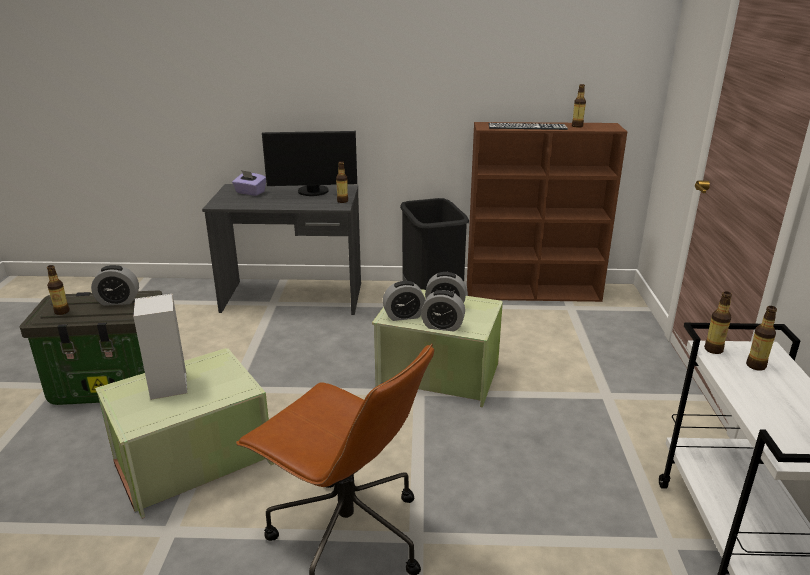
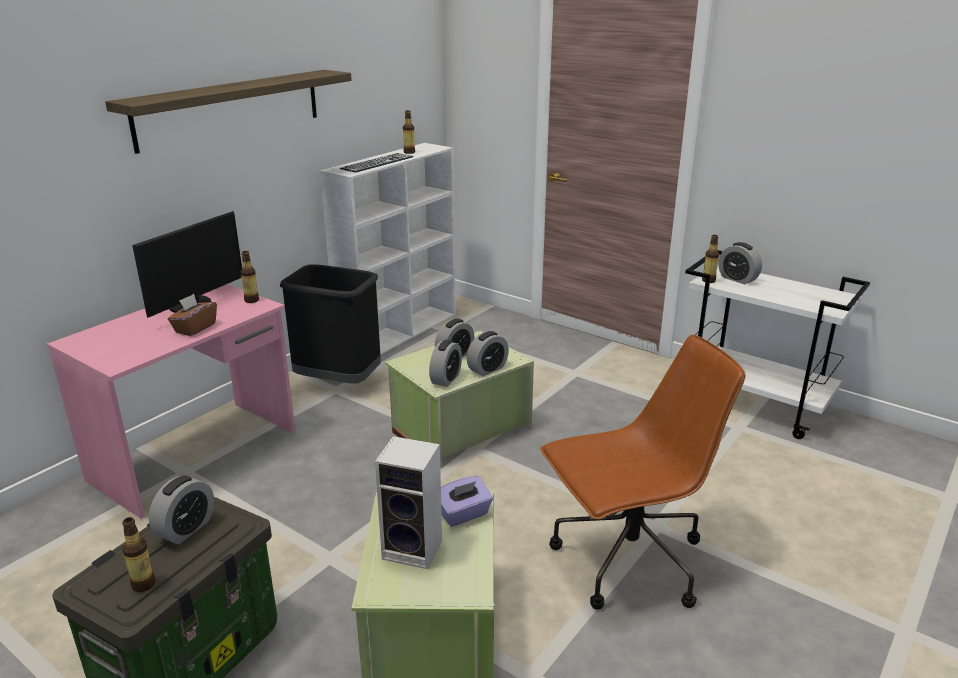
camera: 55 degrees left, 0 degrees up
(250, 192) = (117, 336): purple tissue box -> purple tissue box (463, 514)
(284, 203) = (195, 328): none -> brown tissue box
(293, 298) = (197, 455): grey desk -> pink desk
(394, 53) = (231, 108): none -> shelf
(534, 292) = (399, 332): brown bookcase -> white bookcase
(756, 366) = (737, 279): bottle -> alarm clock

